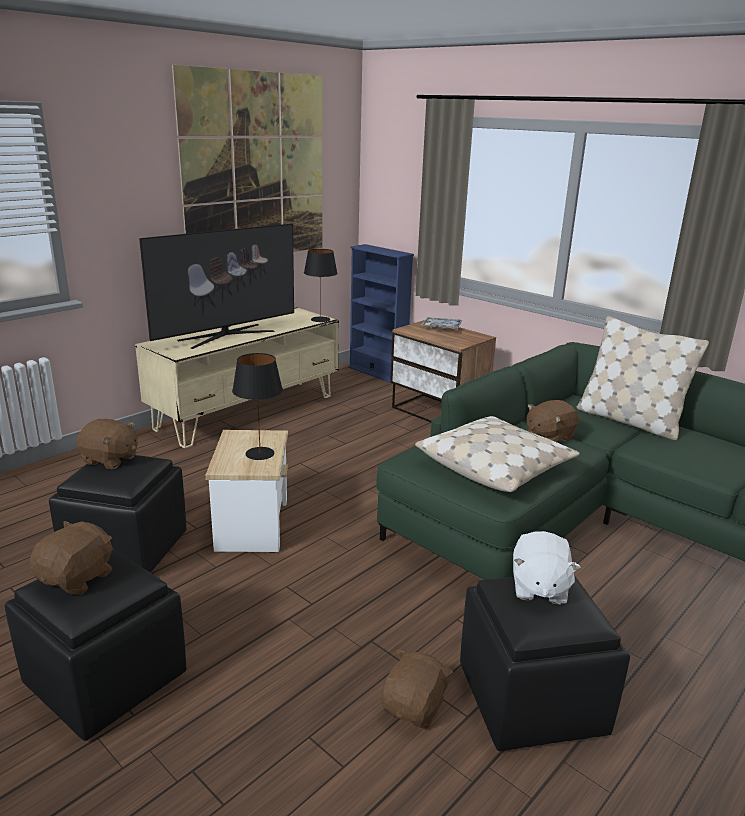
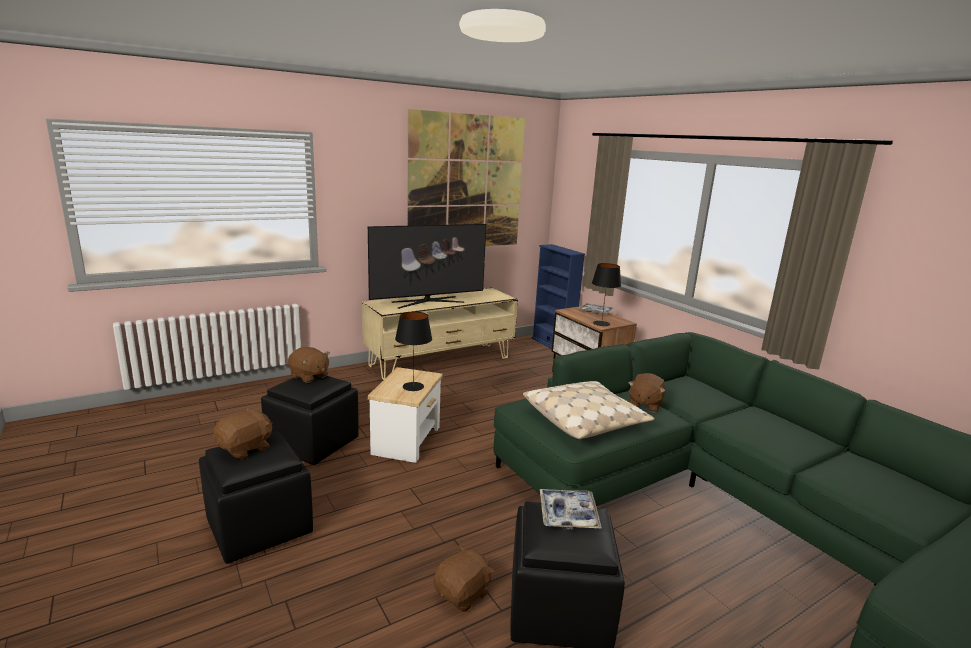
camera: 15 degrees right, 5 degrees down
(320, 319) = (503, 297): black table lamp -> black table lamp (601, 323)
(538, 587) = (568, 515): white plush toy -> tray
(549, 437) = (644, 405): brown plush toy -> brown plush toy turned 45 degrees counterclockwise
(629, 421) = (723, 401): beige pillow -> none

